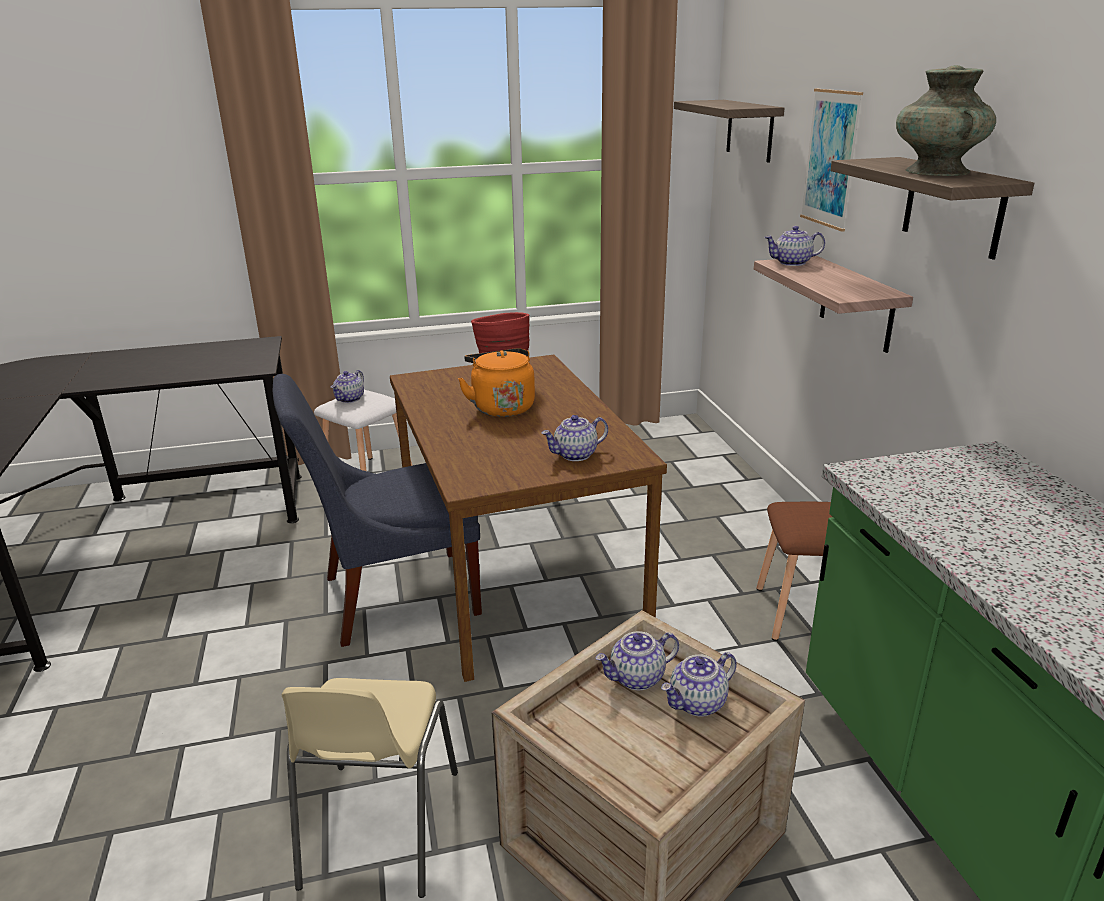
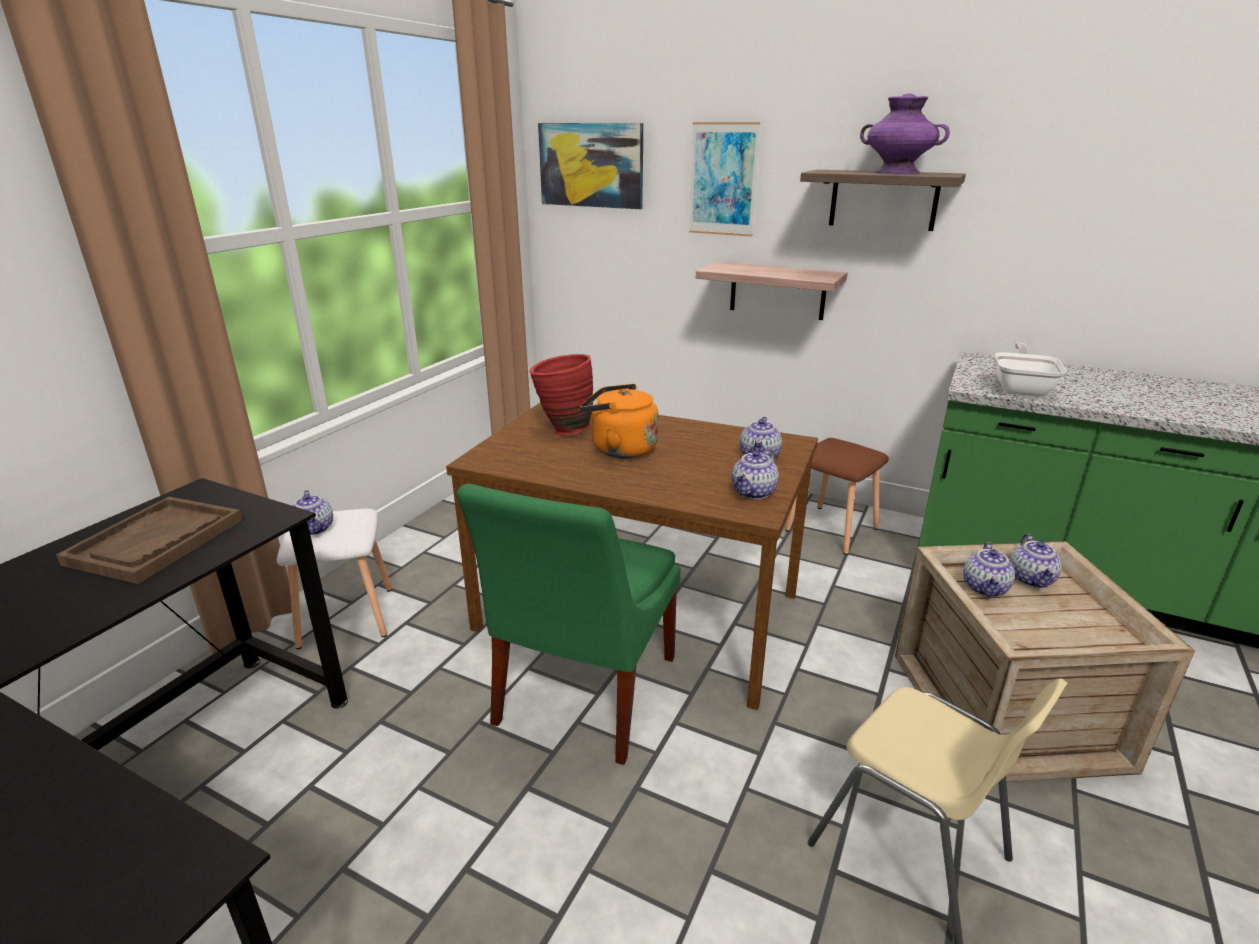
camera: 50 degrees left, 0 degrees up
(202, 360) = (156, 542): none -> brown tray
(392, 596) = (582, 695): blue chair -> green chair
(750, 130) = (591, 165): shelf -> picture
(792, 263) = (723, 267): teapot -> teapot (754, 492)
(918, 498) = (1021, 388): none -> frying pan
(937, 171) = (897, 172): turquoise vase -> purple vase

